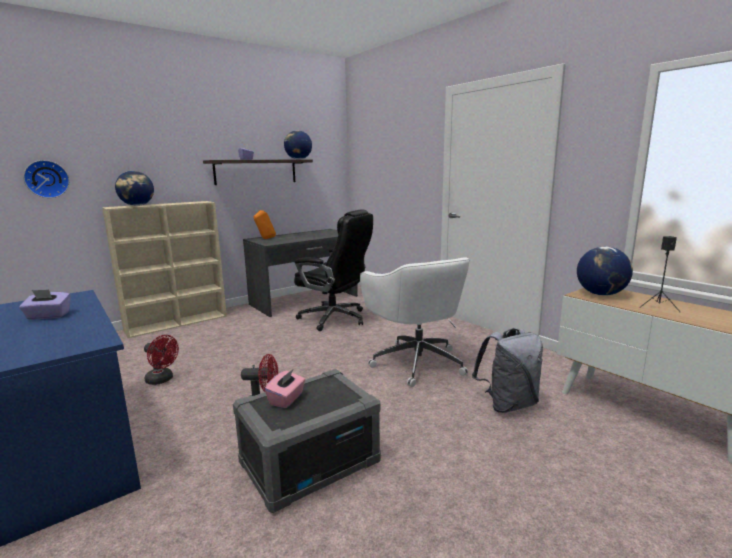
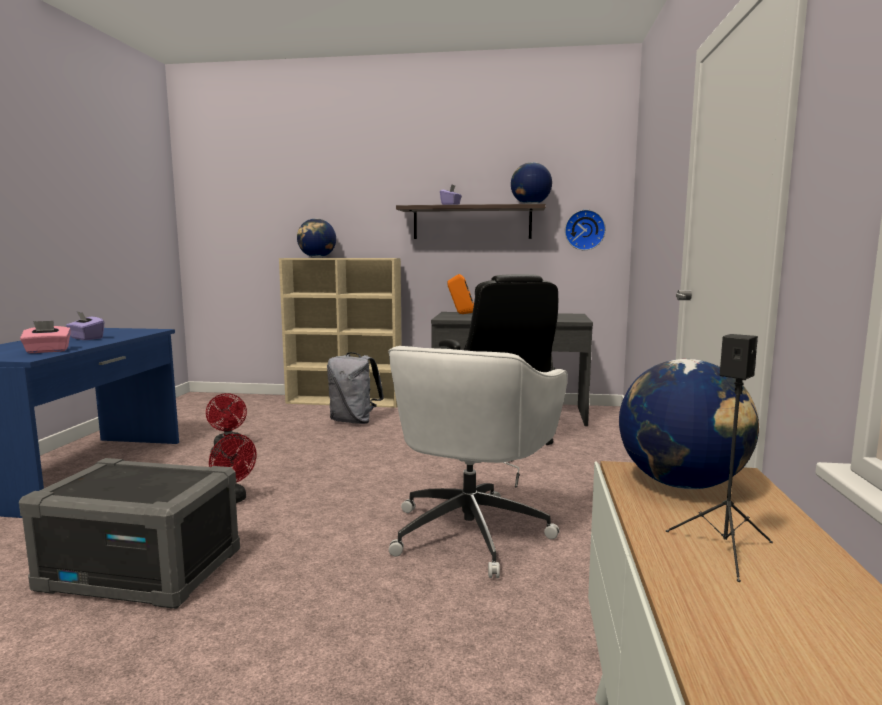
camera: 45 degrees right, 5 degrees down
(47, 179) = (250, 226): wall clock -> wall clock (584, 230)
(287, 399) = (127, 474): pink tissue box -> pink tissue box (47, 351)
(508, 404) = (458, 651): grey backpack -> grey backpack (354, 421)

